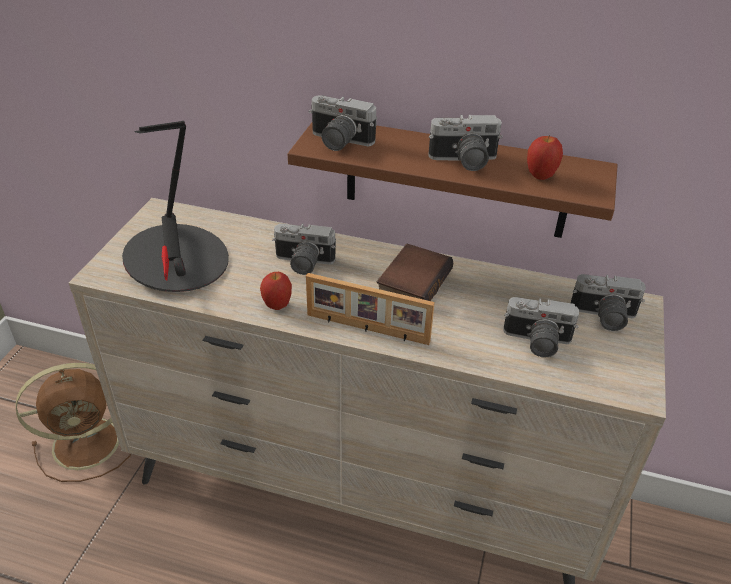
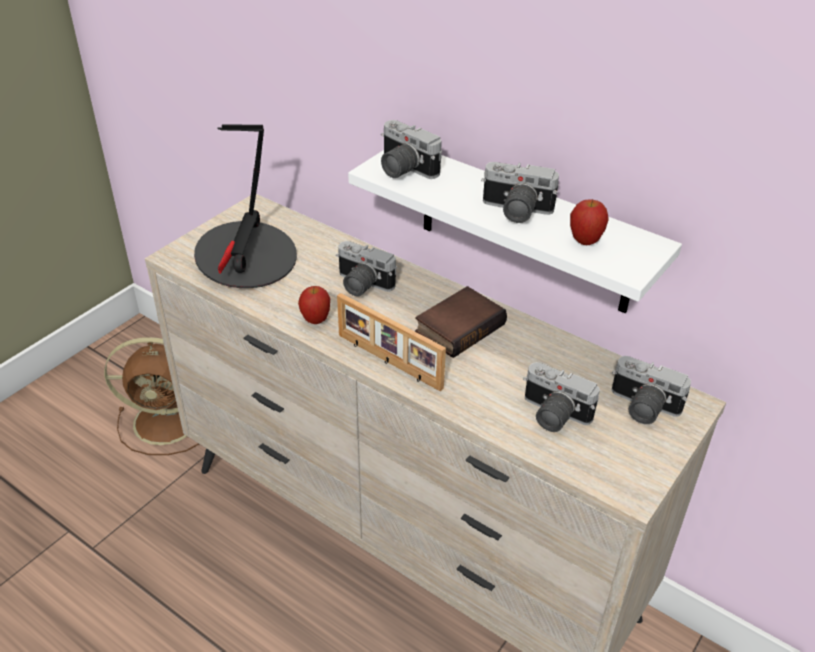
camera: 20 degrees right, 0 degrees up
(455, 178) = (524, 228): brown shelf -> white shelf

